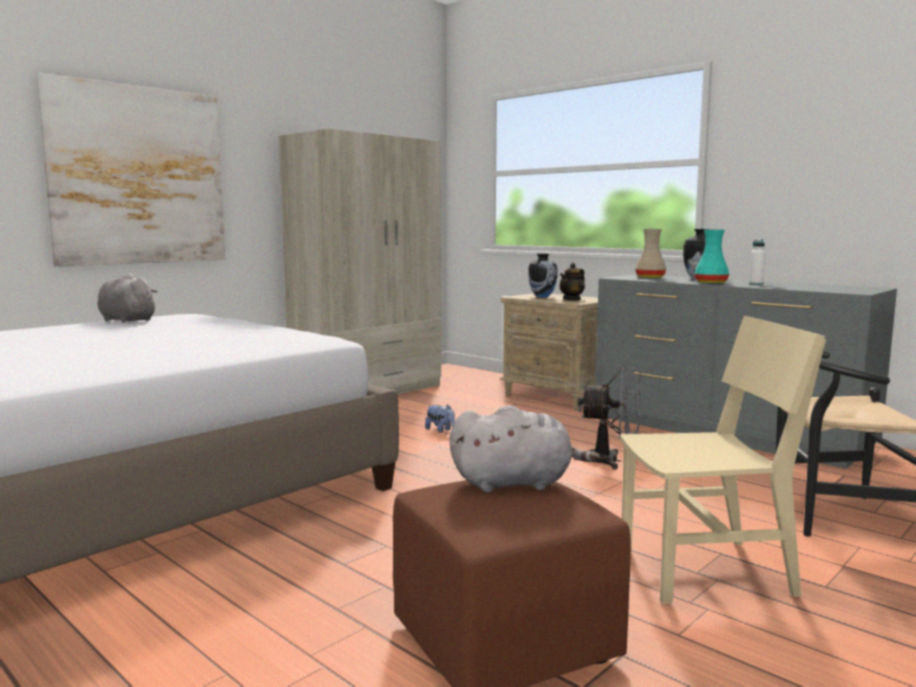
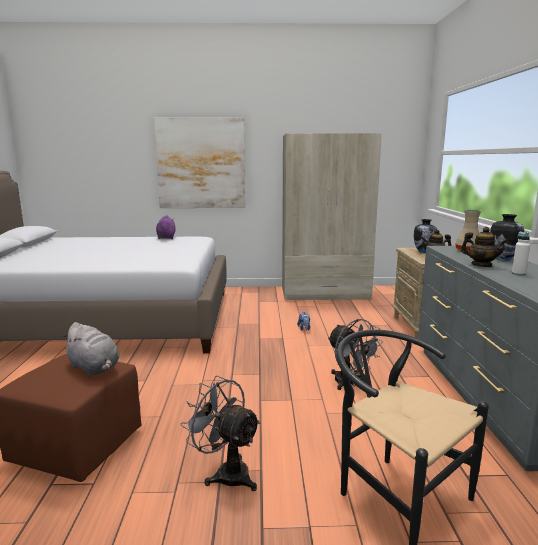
camera: 45 degrees right, 5 degrees up
(126, 320) = (166, 237): grey plush toy -> purple plush toy
(705, 570) = (226, 473): beige chair -> grey fan
(710, 283) = (481, 265): turquoise vase -> teapot

